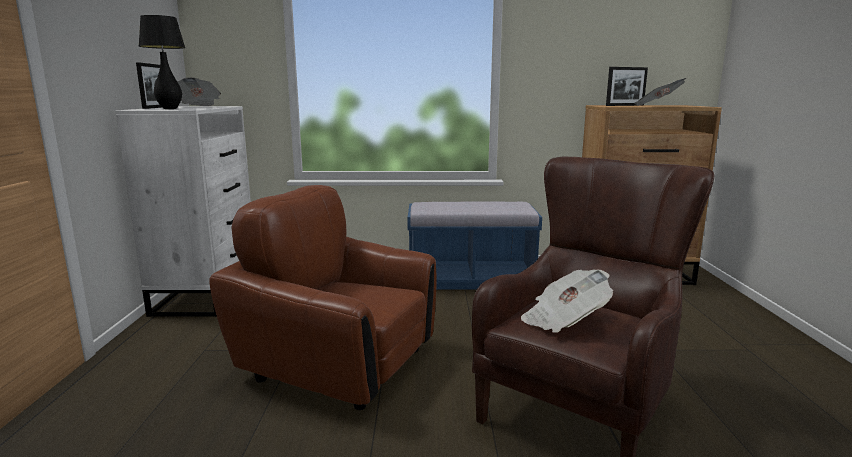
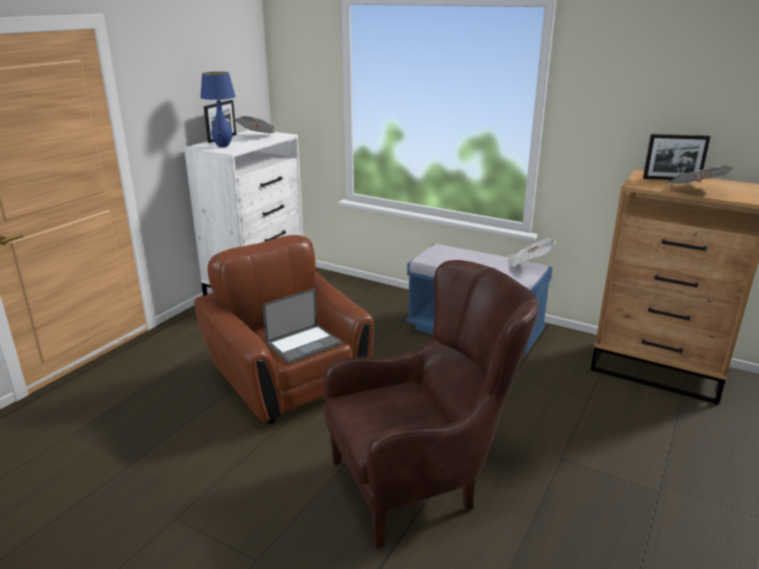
camera: 30 degrees right, 10 degrees up
(169, 109) = (223, 146): black table lamp -> blue table lamp
(376, 299) = (304, 343): none -> laptop
(564, 320) = (378, 409): newspaper -> newspaper (527, 264)

